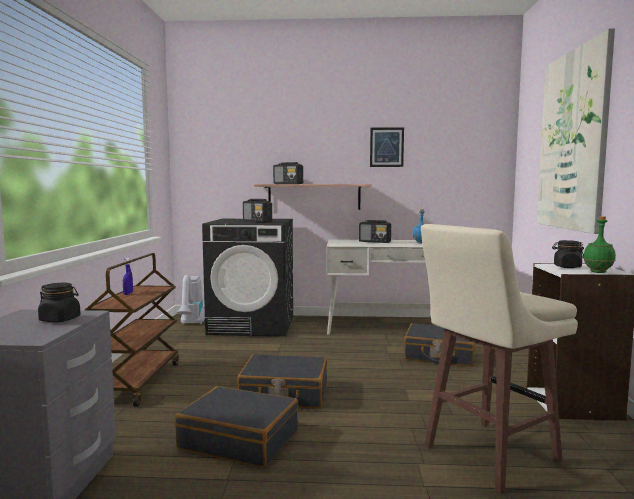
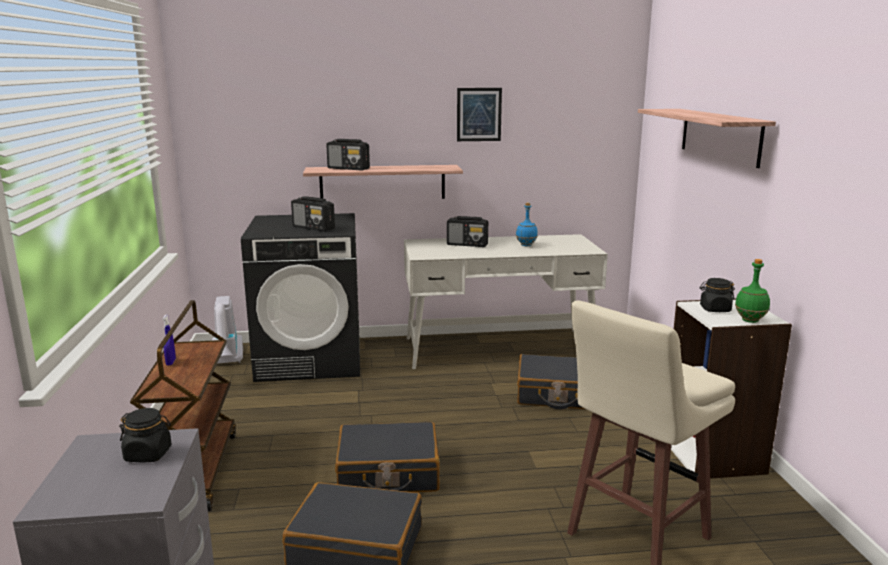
camera: 10 degrees left, 10 degrees up
(572, 140) = (719, 136): picture -> shelf

